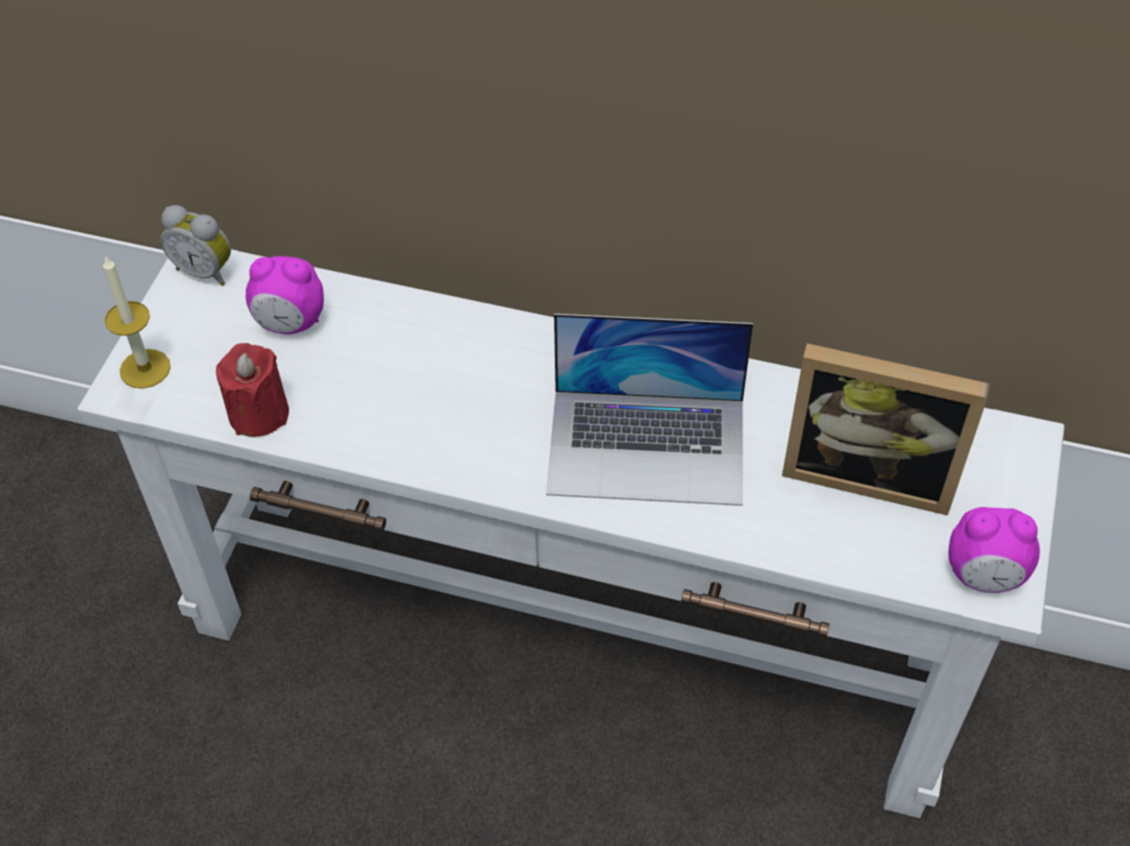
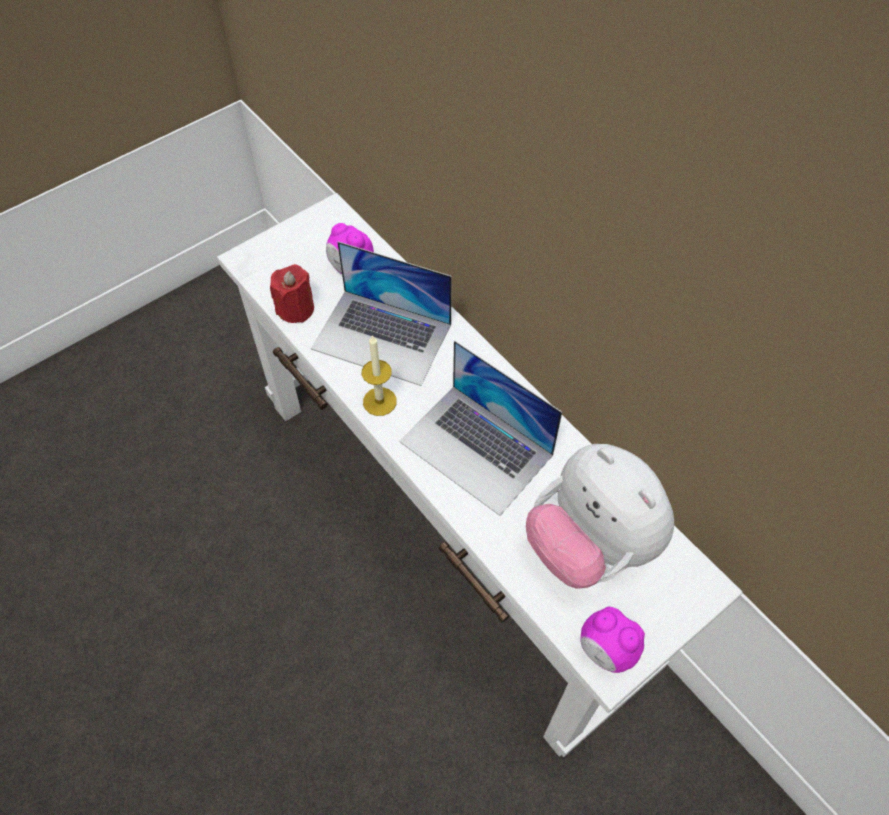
camera: 35 degrees right, 5 degrees up
(145, 369) = (263, 253): candle -> candle (379, 401)
(206, 270) = (334, 217): alarm clock -> none
(410, 383) = (382, 336): none -> laptop
(869, 473) = (590, 544): picture frame -> plush toy

